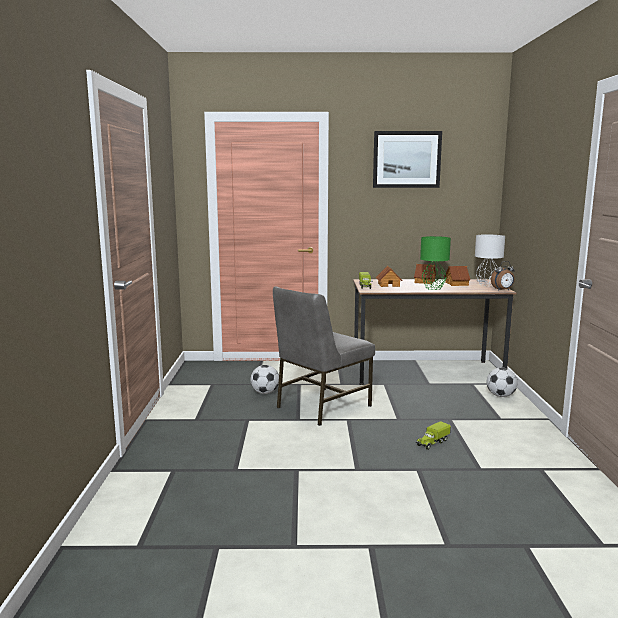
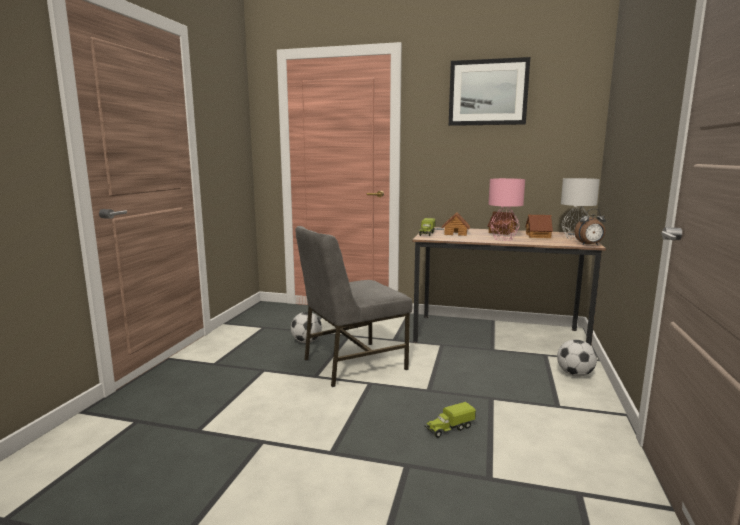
camera: 15 degrees right, 0 degrees up
(433, 288) = (504, 239): green table lamp -> pink table lamp

